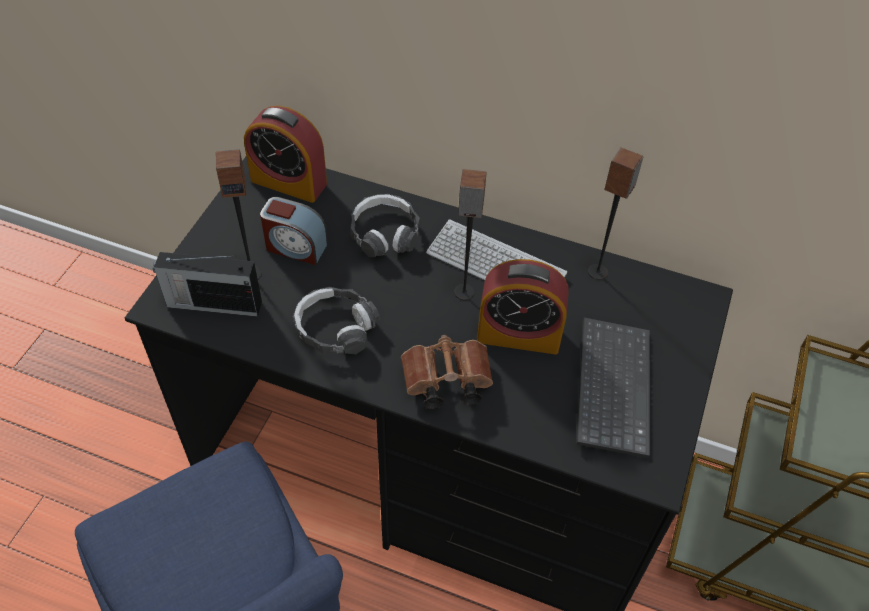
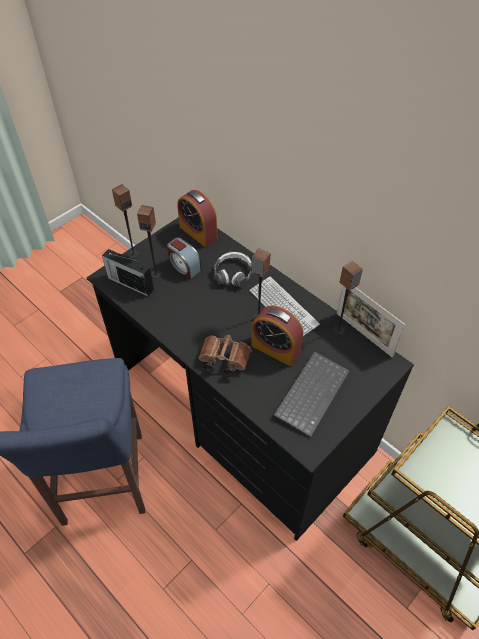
camera: 25 degrees right, 0 degrees up
(192, 251) = (133, 254): none -> speaker
(335, 328) = (182, 314): headphones -> none
(638, 267) = (364, 334): none -> picture frame

